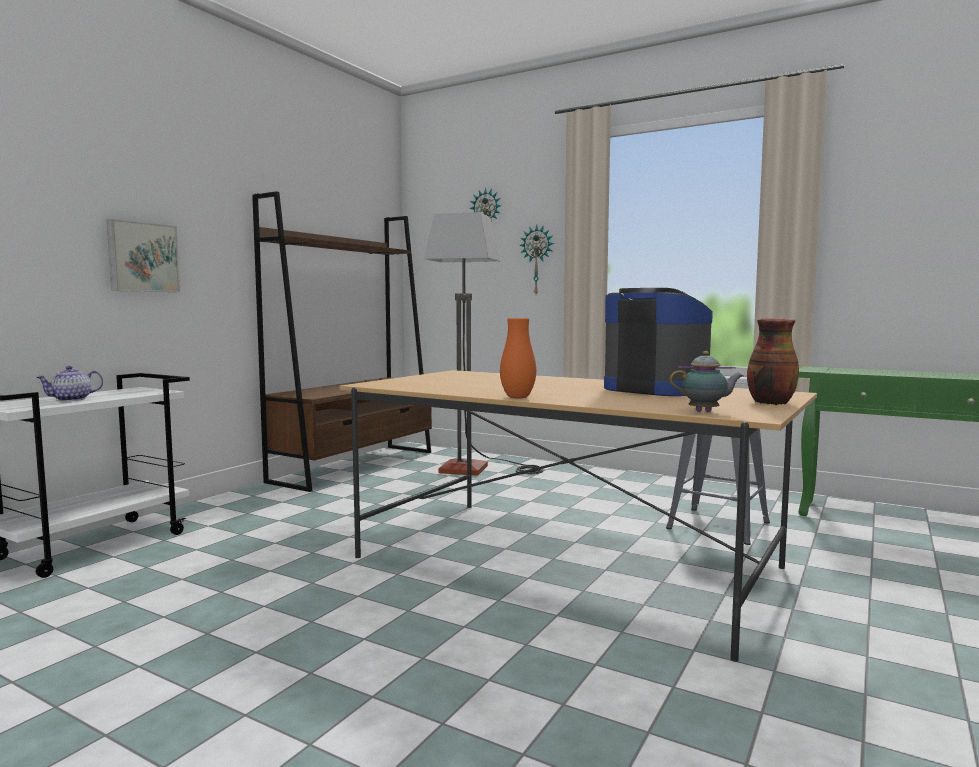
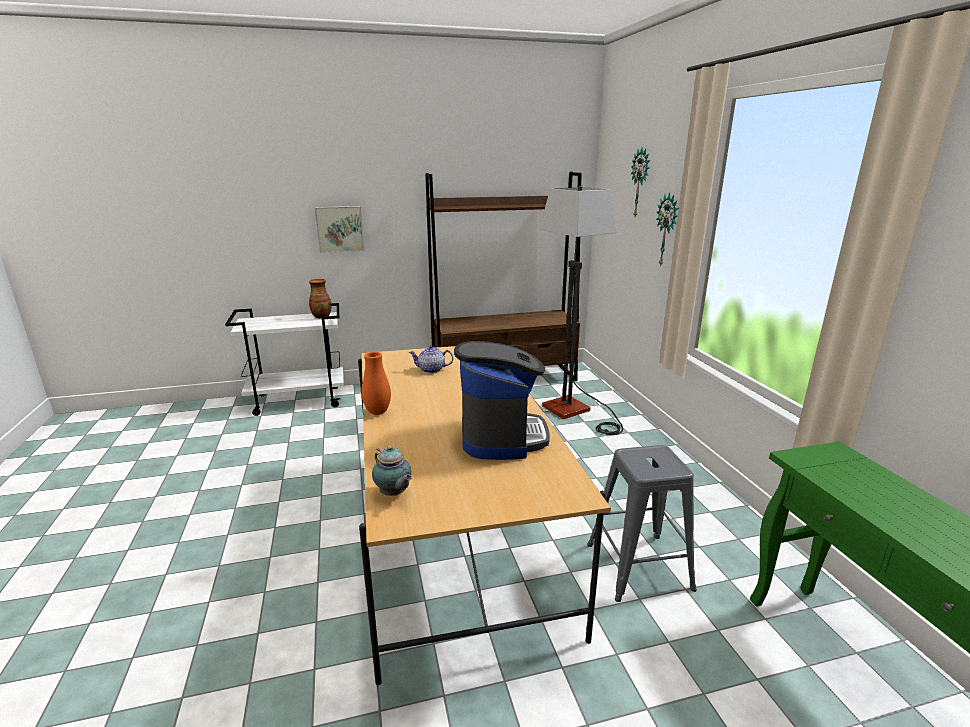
camera: 45 degrees right, 15 degrees up
(71, 399) = (278, 322): teapot -> teapot (431, 370)
(769, 403) = (489, 504): vase -> vase (321, 316)

